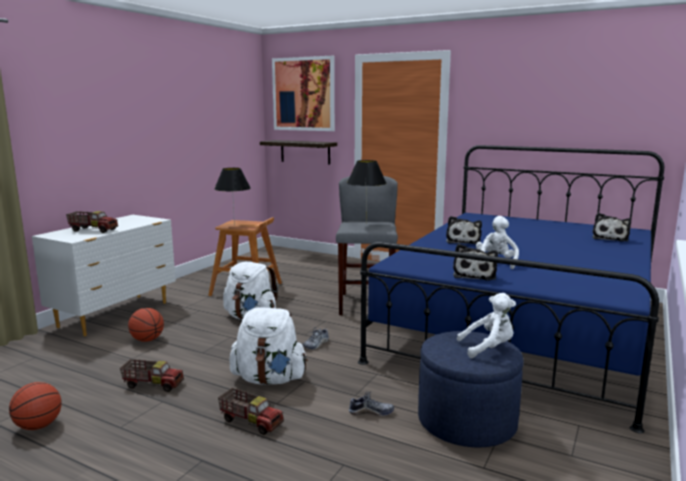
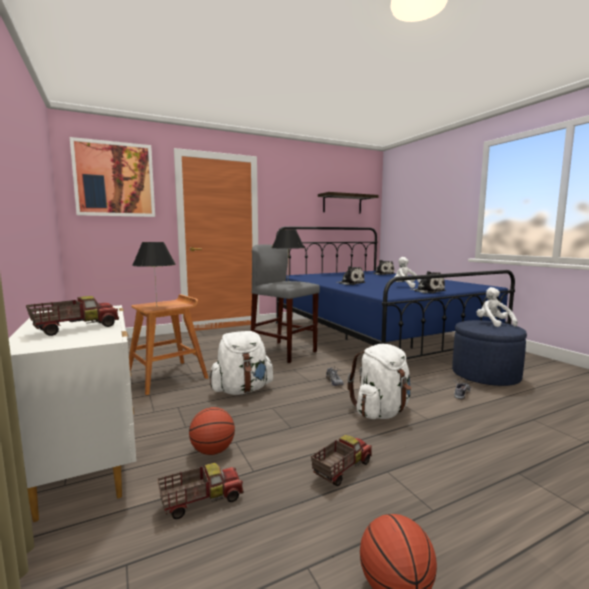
camera: 55 degrees left, 5 degrees down
(251, 421) = (455, 436): toy truck -> toy truck (201, 501)
(305, 152) = (119, 238): shelf -> shelf (342, 204)
(488, 348) = (493, 323): white plush toy -> white plush toy turned 45 degrees counterclockwise

